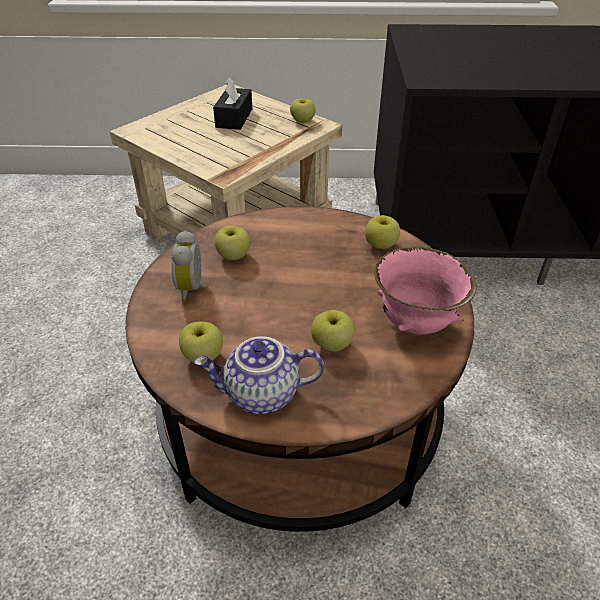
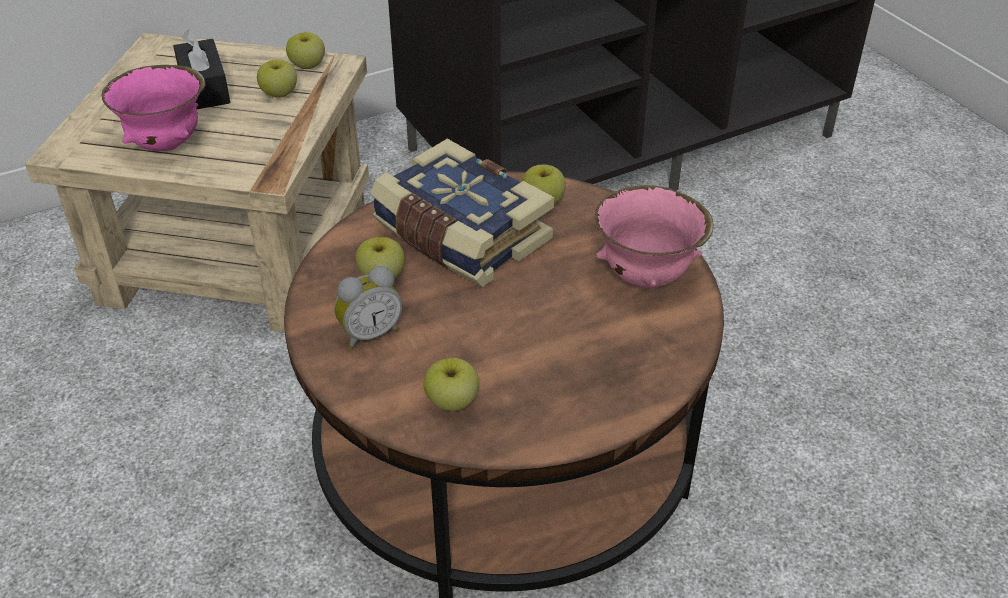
camera: 30 degrees left, 0 degrees up
(186, 142) = (167, 145): none -> pink bowl
(193, 288) = (369, 333): alarm clock -> alarm clock turned 90 degrees counterclockwise
(261, 395) = (551, 413): teapot -> none
(305, 248) = (459, 236): none -> book
(332, 344) = (579, 332): apple -> apple (279, 94)

